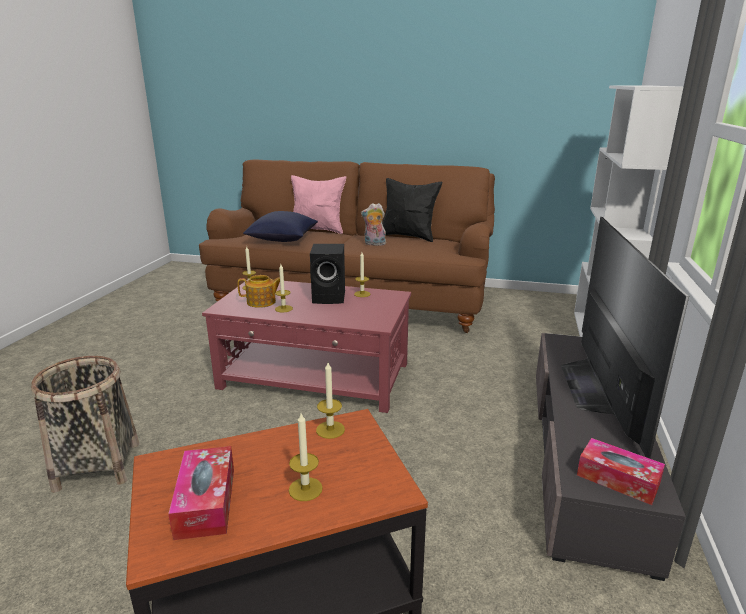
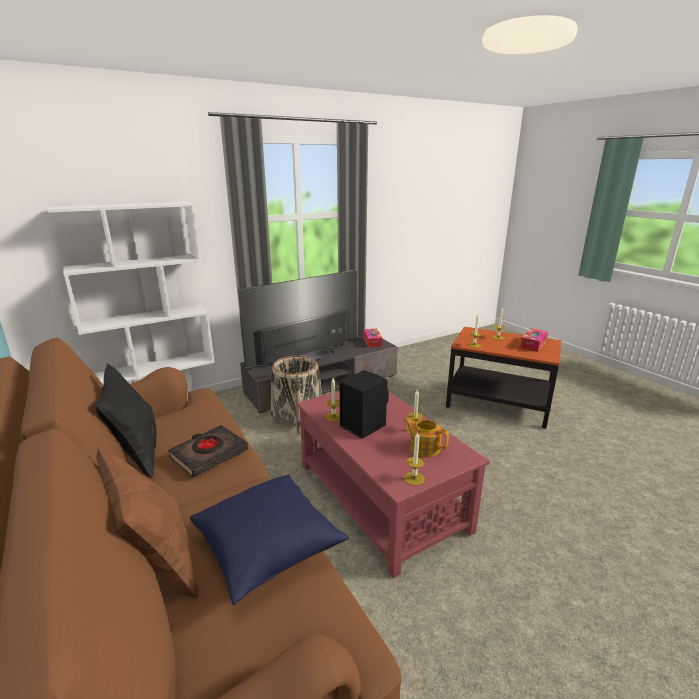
camera: 135 degrees left, 0 degrees up
(98, 465) = (588, 504): basket -> basket (297, 420)
(317, 230) = (157, 565): pink pillow -> brown pillow
(374, 244) = (209, 454): plush toy -> black book

